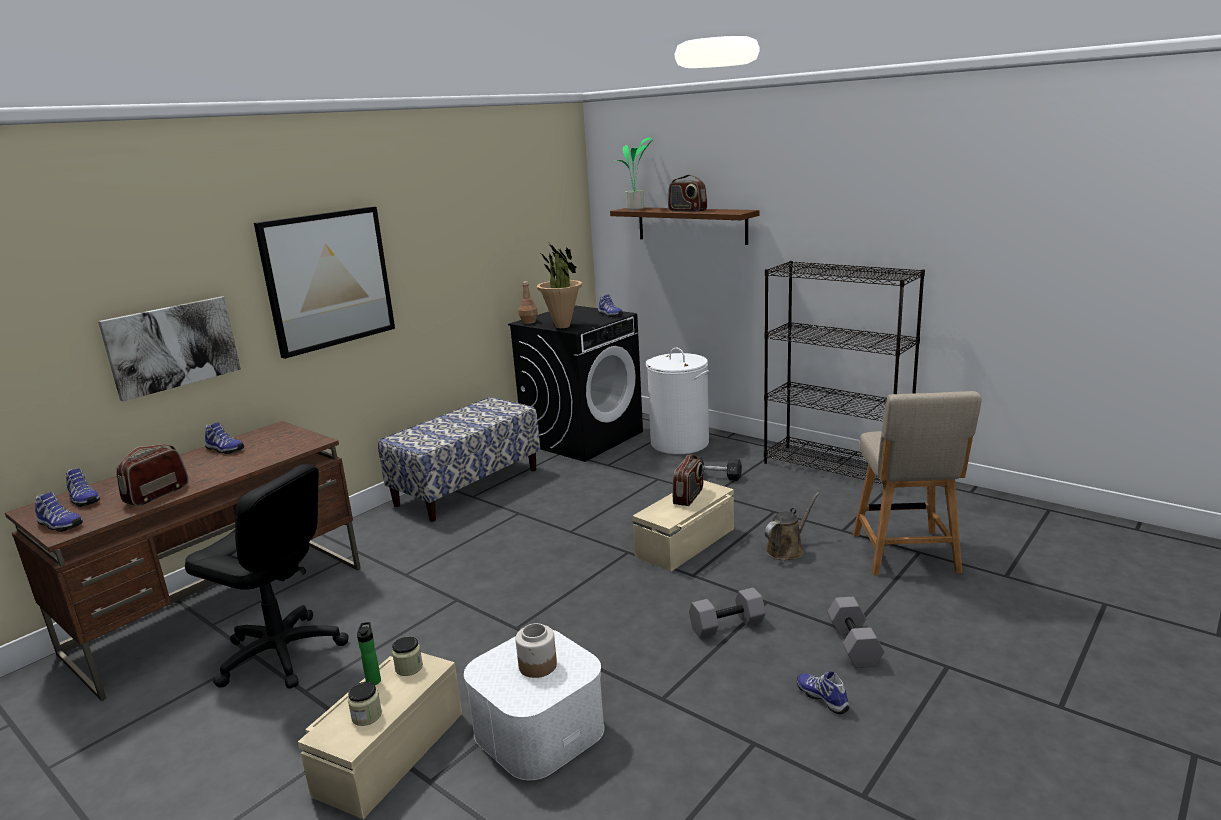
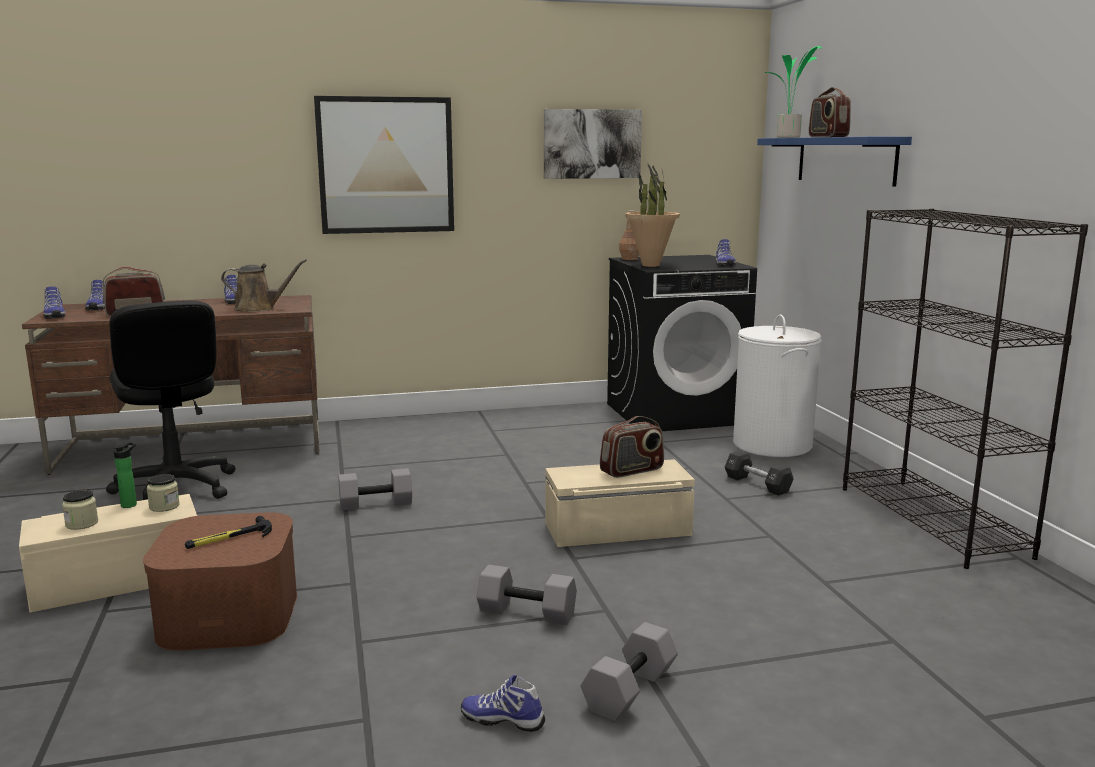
camera: 35 degrees right, 5 degrees down
(172, 346) = (217, 198): picture -> picture (592, 144)
(467, 487) = (500, 422): bench -> none
(489, 592) = (376, 503): none -> grey dumbbell
(538, 665) = (229, 538): jar -> hammer
(539, 729) = (229, 615): white storage box -> brown storage box
(691, 225) = (845, 160): brown shelf -> blue shelf
(787, 549) = (719, 575): brown watering can -> brown watering can (259, 308)
(823, 698) = (503, 719): shoe -> shoe turned 75 degrees counterclockwise
(906, 555) = (867, 637): beige chair -> none

